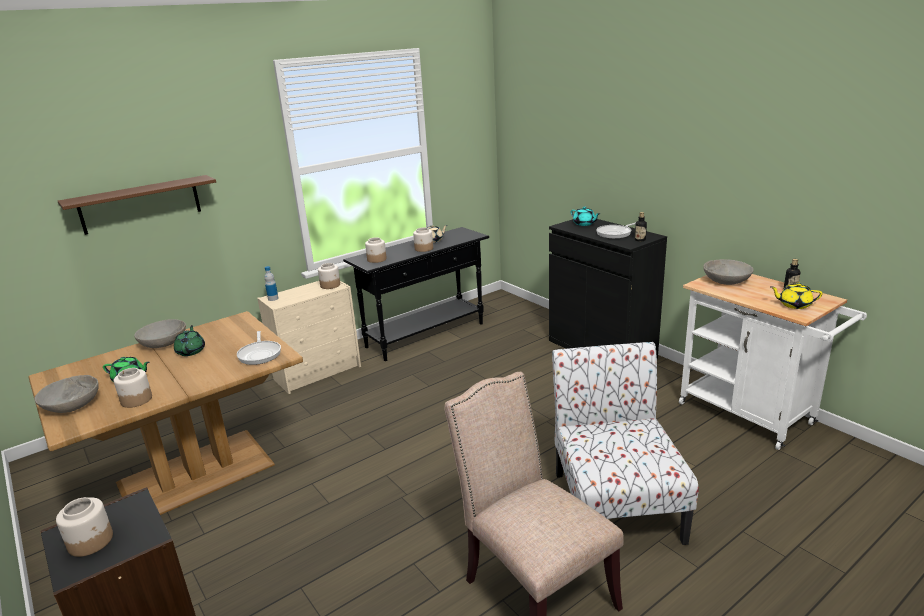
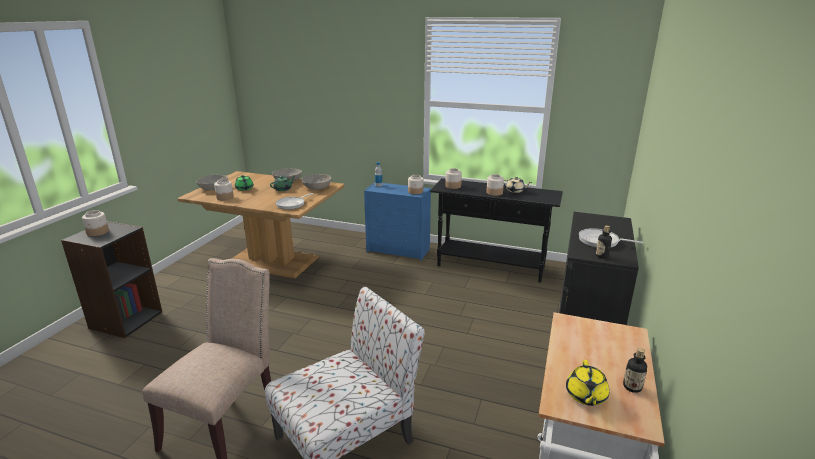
camera: 55 degrees right, 0 degrees up
(140, 204) = (328, 100): brown shelf -> none
(318, 372) = (399, 250): beige dresser -> blue dresser
(584, 224) = (605, 223): turquoise teapot -> none
(726, 281) = (599, 336): grey bowl -> grey bowl (317, 187)
(794, 305) = (585, 396): yellow teapot -> yellow teapot turned 150 degrees counterclockwise

